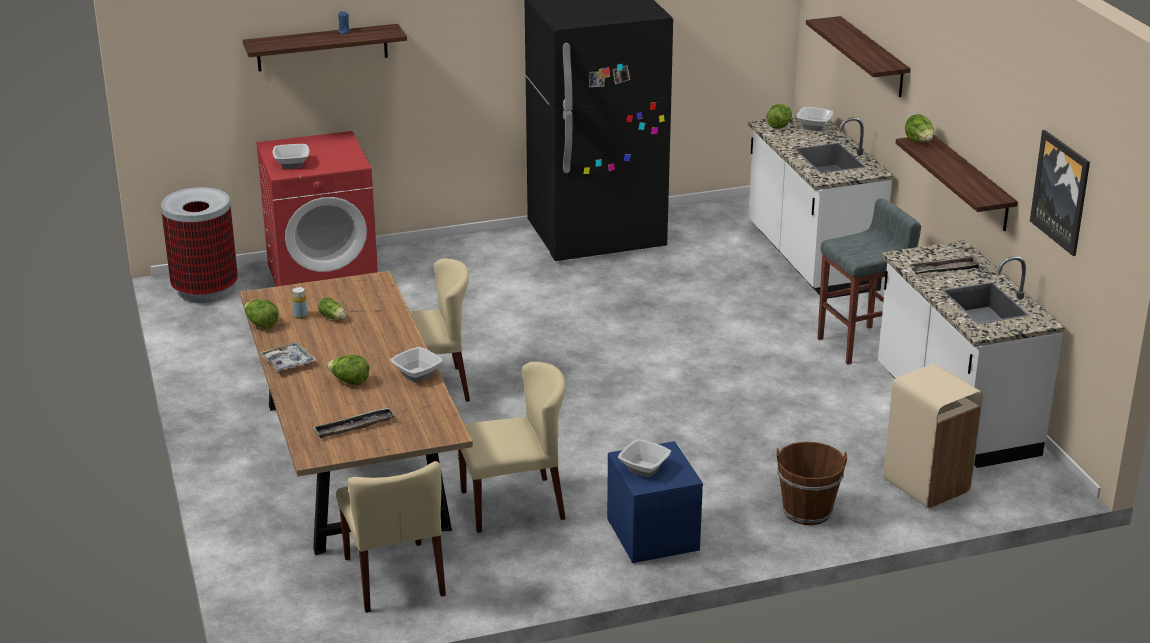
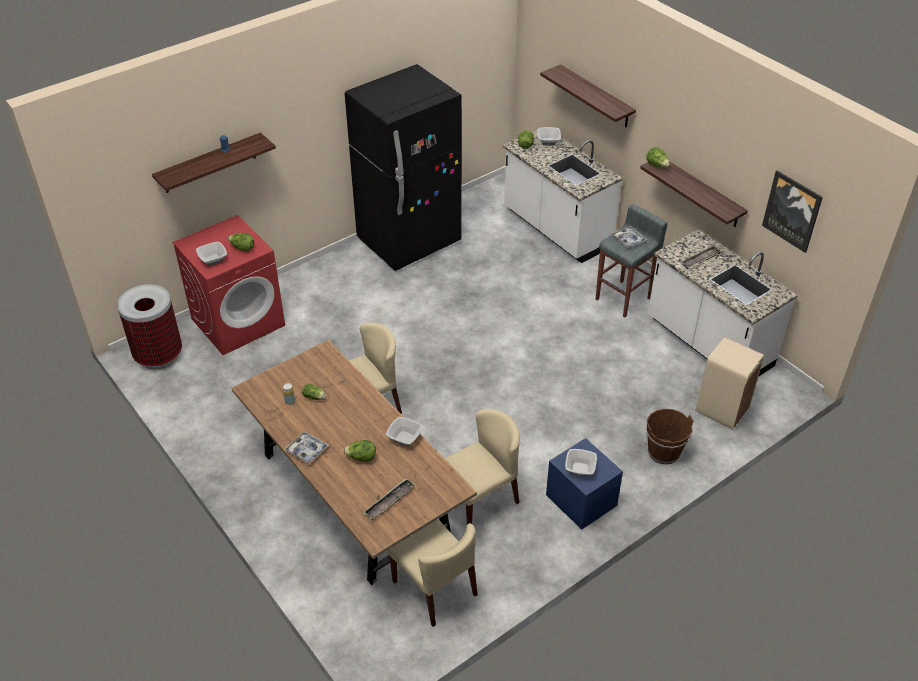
camera: 20 degrees left, 15 degrees up
(261, 324) = (266, 417): lettuce -> lettuce (242, 248)
(864, 244) = (628, 239): none -> tray

